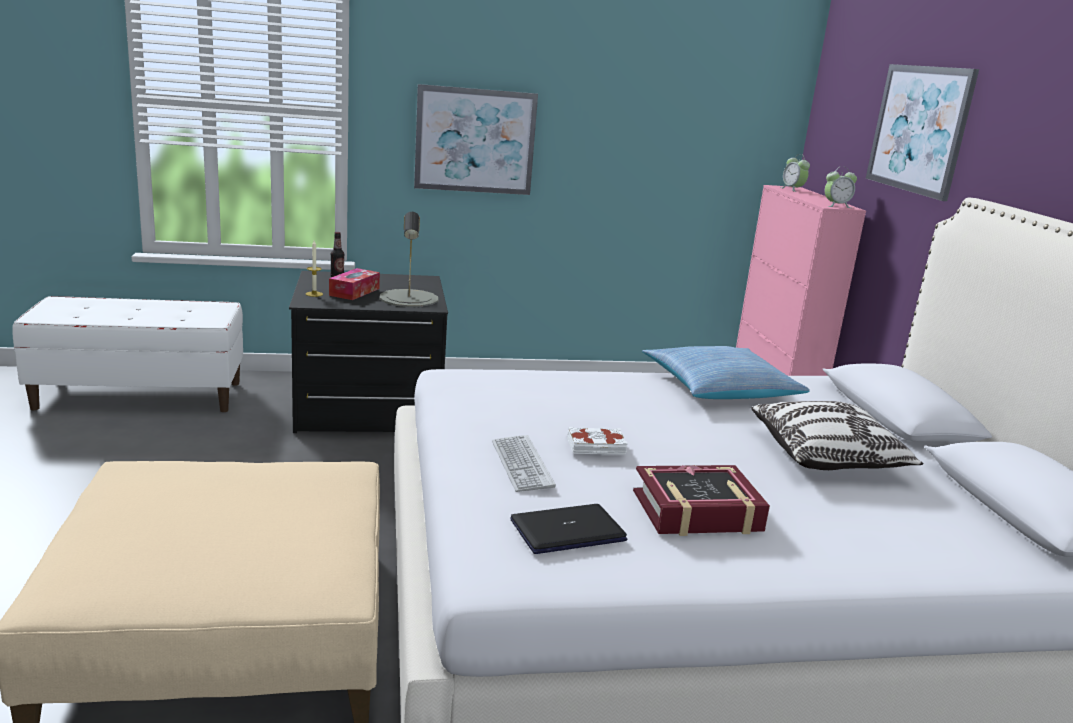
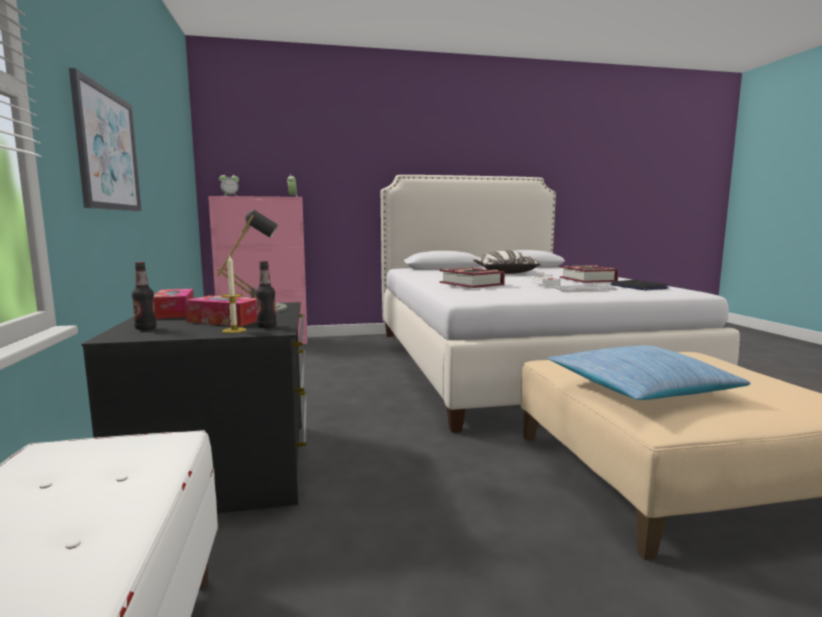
camera: 90 degrees left, 10 degrees down
(323, 301) = (267, 326): none -> bottle
(402, 281) = (174, 312): none -> tissue box
(569, 389) = (471, 284): none -> book
(720, 387) = (432, 276): pillow -> pillow (638, 388)
(919, 129) = (329, 149): picture -> none

